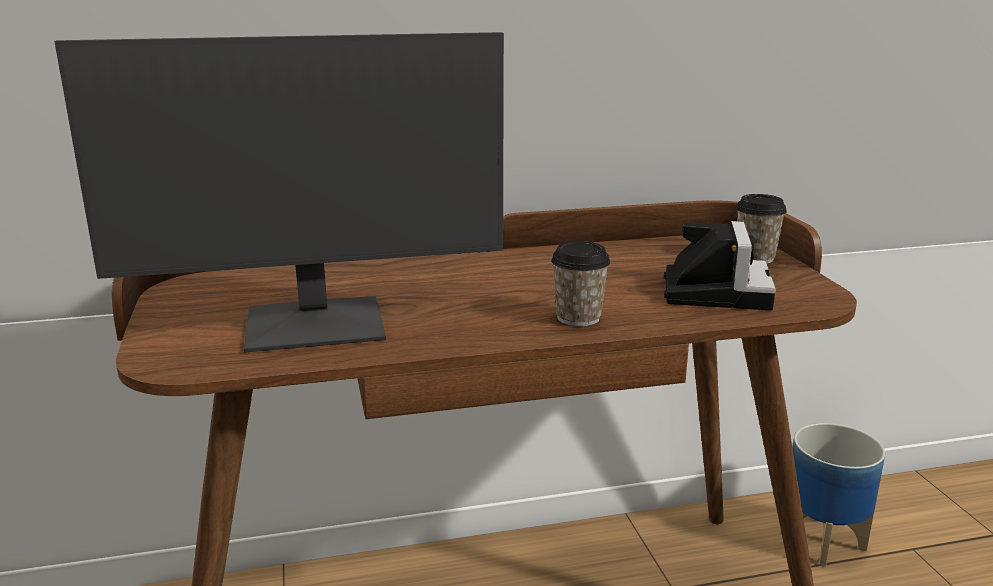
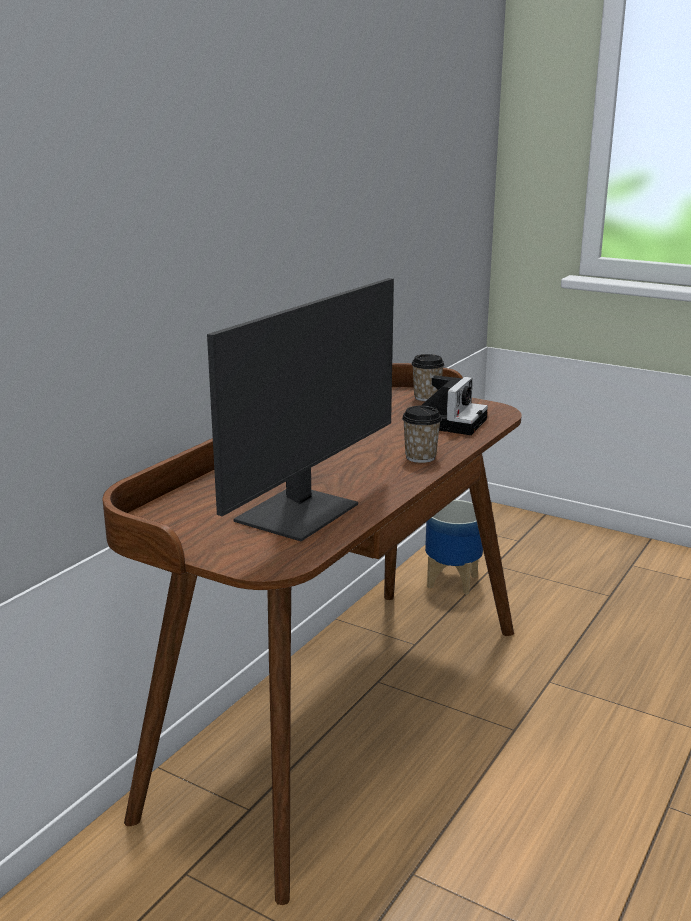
camera: 45 degrees left, 0 degrees up
(714, 290) = (447, 421): camera -> camera turned 60 degrees clockwise

